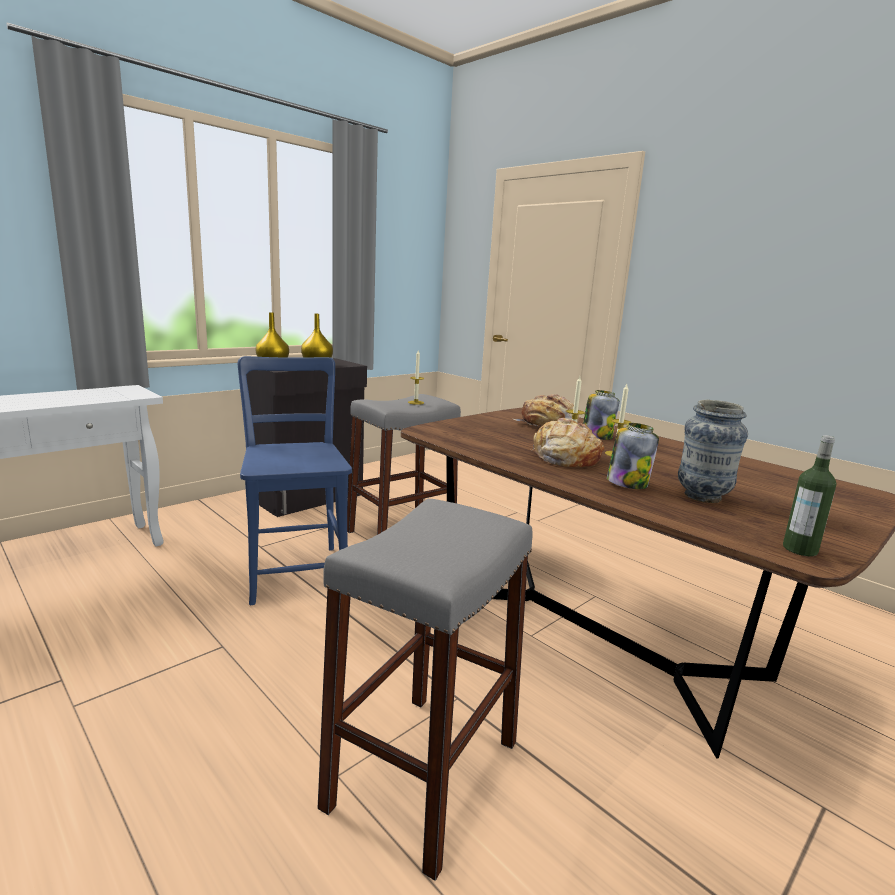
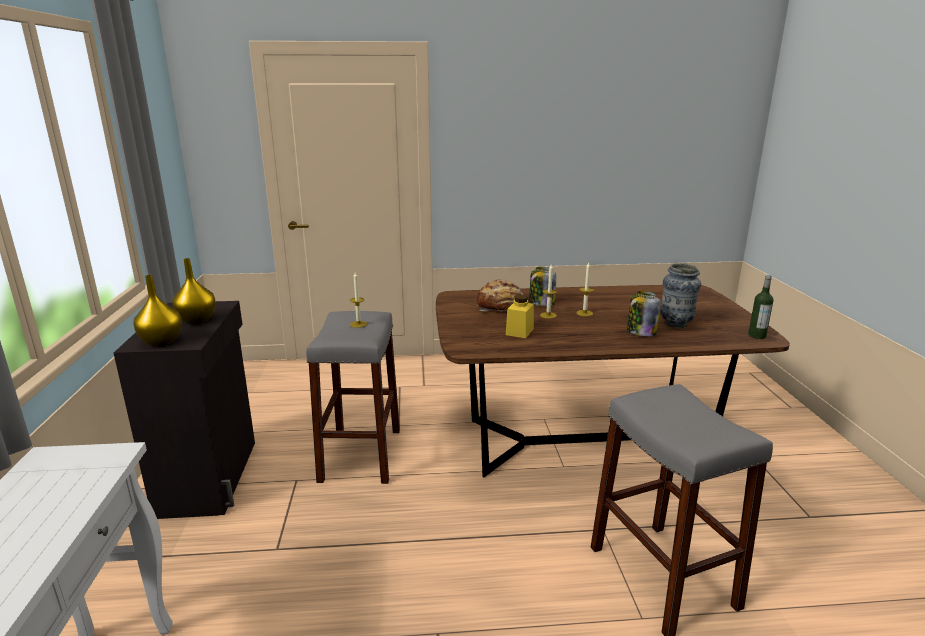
camera: 50 degrees left, 5 degrees up
(296, 570) = (354, 541): blue chair -> none
(504, 440) = (519, 331): none -> yellow jar
(564, 457) = (577, 329): bread -> none

